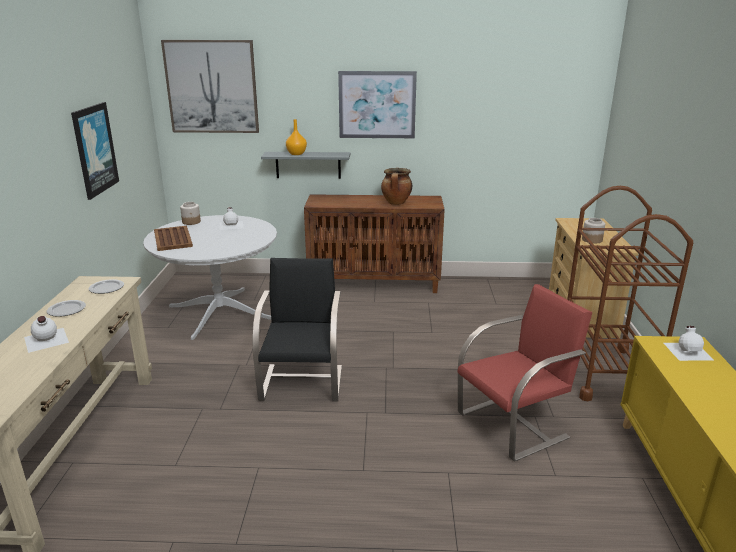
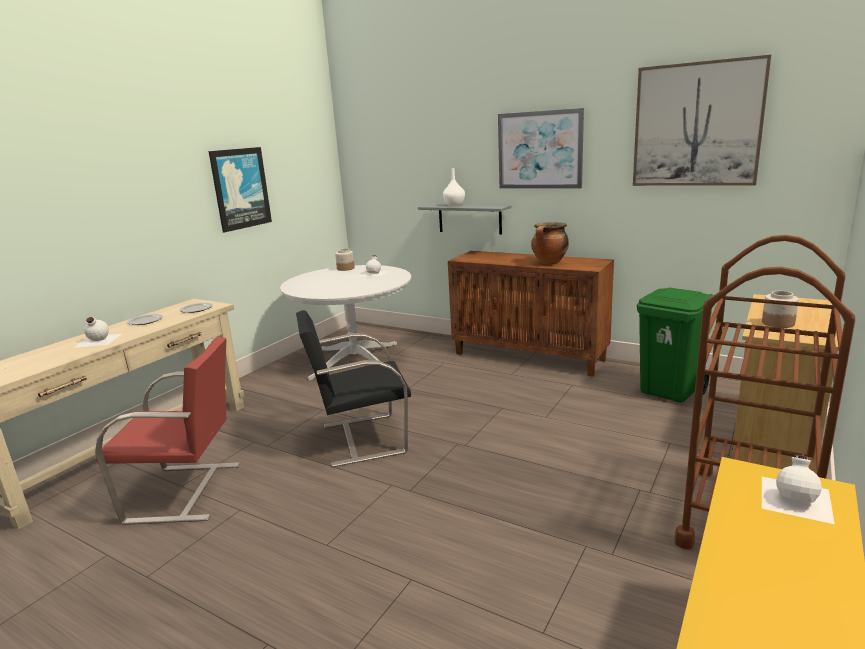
camera: 30 degrees right, 5 degrees down
(172, 239) = (310, 280): brown tray -> none
(212, 87) = (384, 138): picture -> picture (697, 125)
(297, 154) = (454, 205): orange vase -> white vase
(303, 382) = (361, 438): black chair -> black chair turned 135 degrees counterclockwise
(498, 296) = (670, 391): none -> green trash can
(514, 425) = (547, 548): red chair -> red chair (187, 492)

